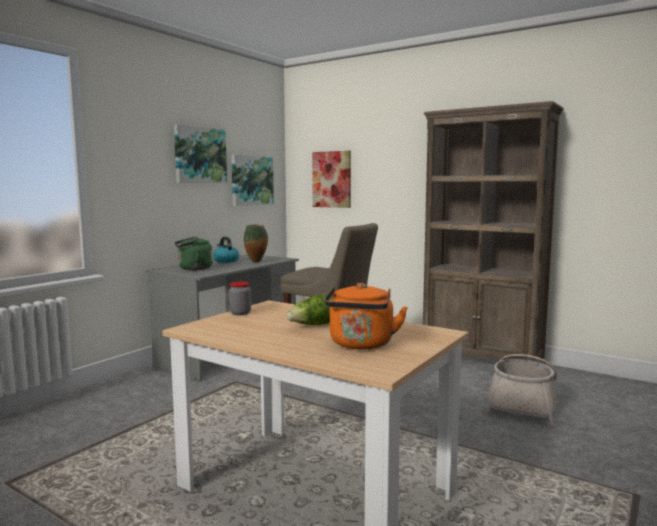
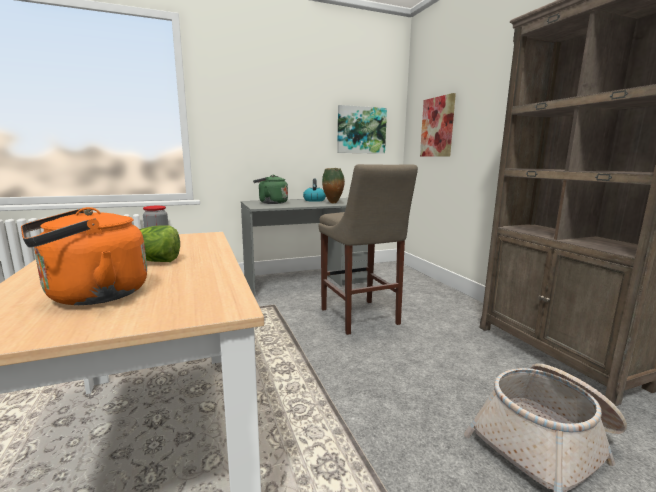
camera: 35 degrees right, 5 degrees up
(200, 155) = (302, 105): picture -> none

